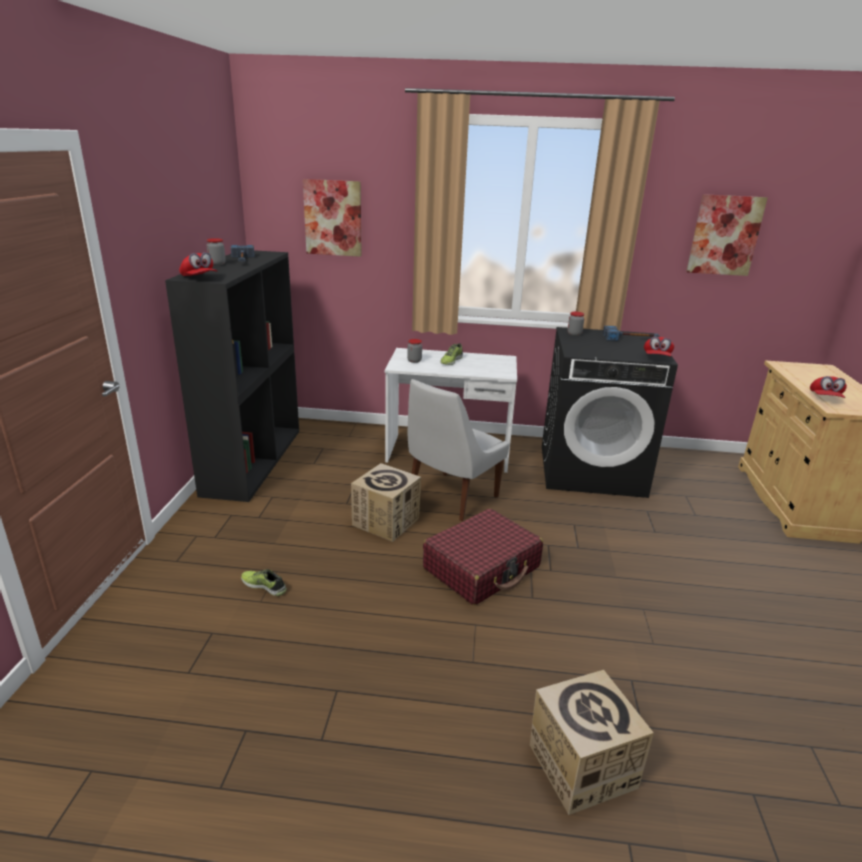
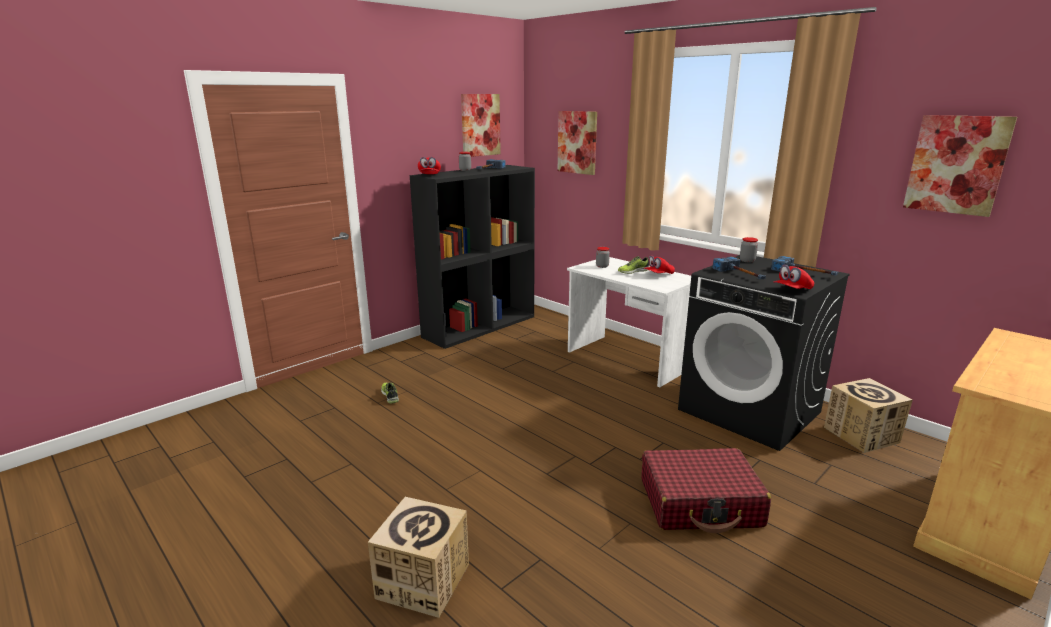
camera: 40 degrees right, 5 degrees down
(211, 199) = (480, 125): none -> picture
(386, 522) = (512, 388): cardboard box -> cardboard box (861, 435)
(450, 497) = (583, 389): white chair -> none
(482, 568) = (537, 440): red suitcase -> red suitcase (700, 503)
(598, 350) = (740, 274): none -> hammer
(825, 398) = (991, 374): red cap -> red cap (658, 275)

